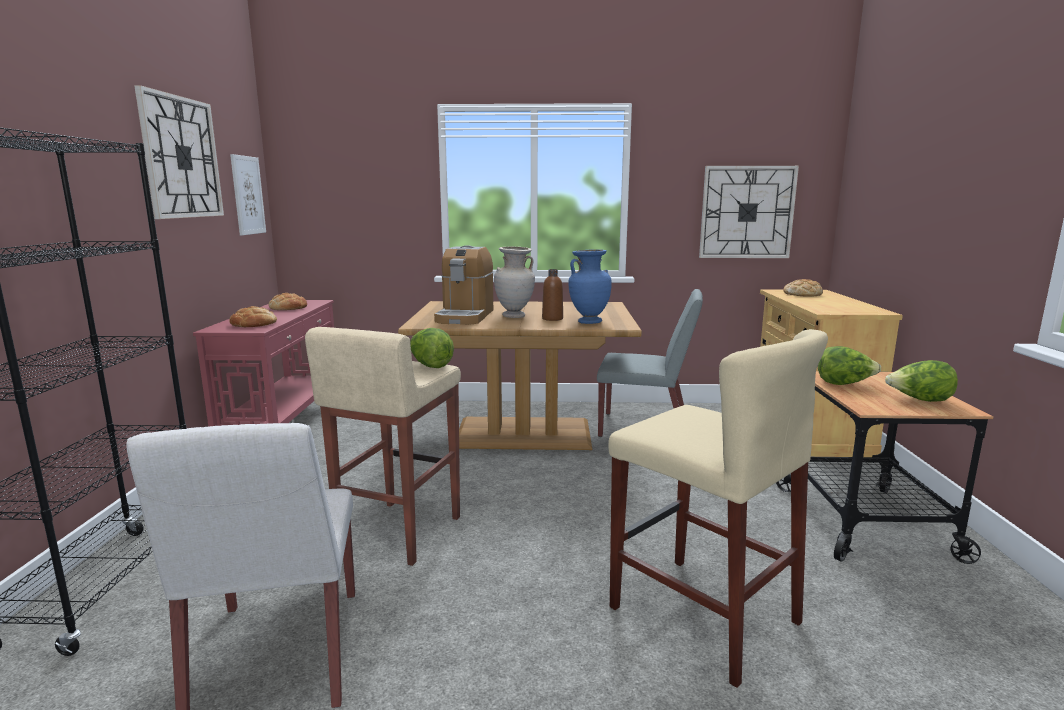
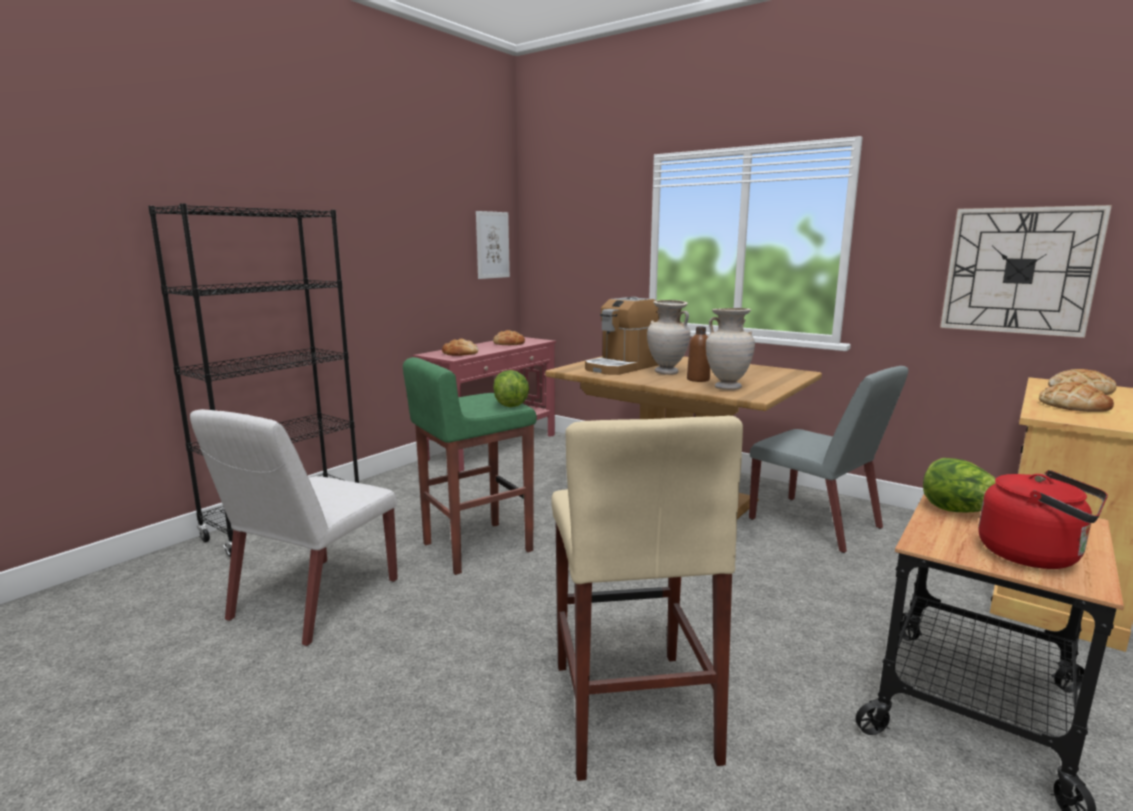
camera: 35 degrees right, 0 degrees up
(181, 157) = (420, 216): wall clock -> none
(398, 532) = (475, 547): beige stool -> green stool
(589, 322) = (727, 388): blue vase -> beige vase
(823, 304) = (1074, 406): none -> bread
(919, 400) = (1034, 556): lettuce -> red kettle

